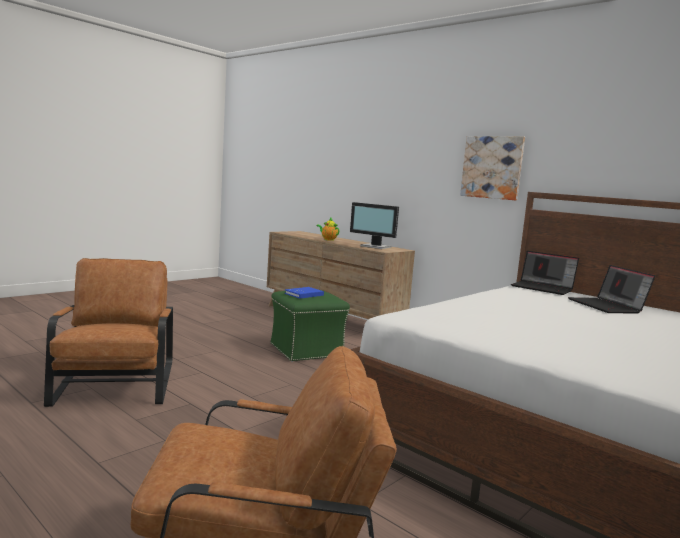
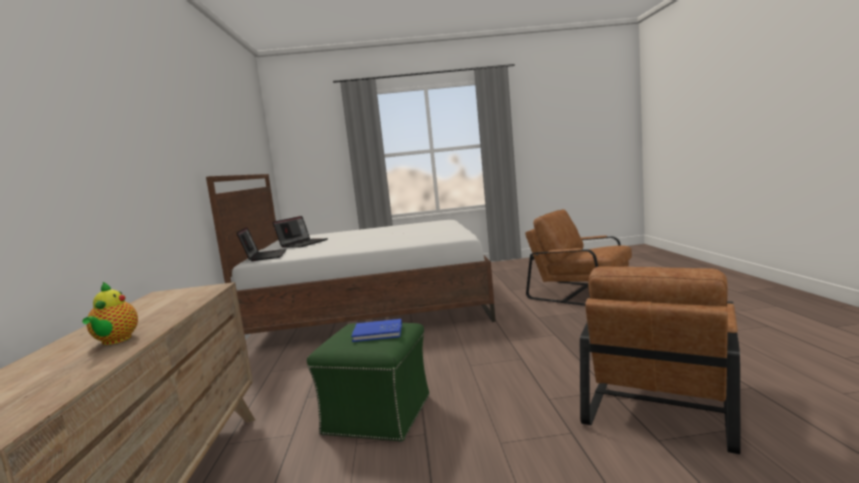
camera: 135 degrees left, 0 degrees up
(375, 247) = (165, 302): monitor -> none
(492, 167) = (172, 151): picture -> none

